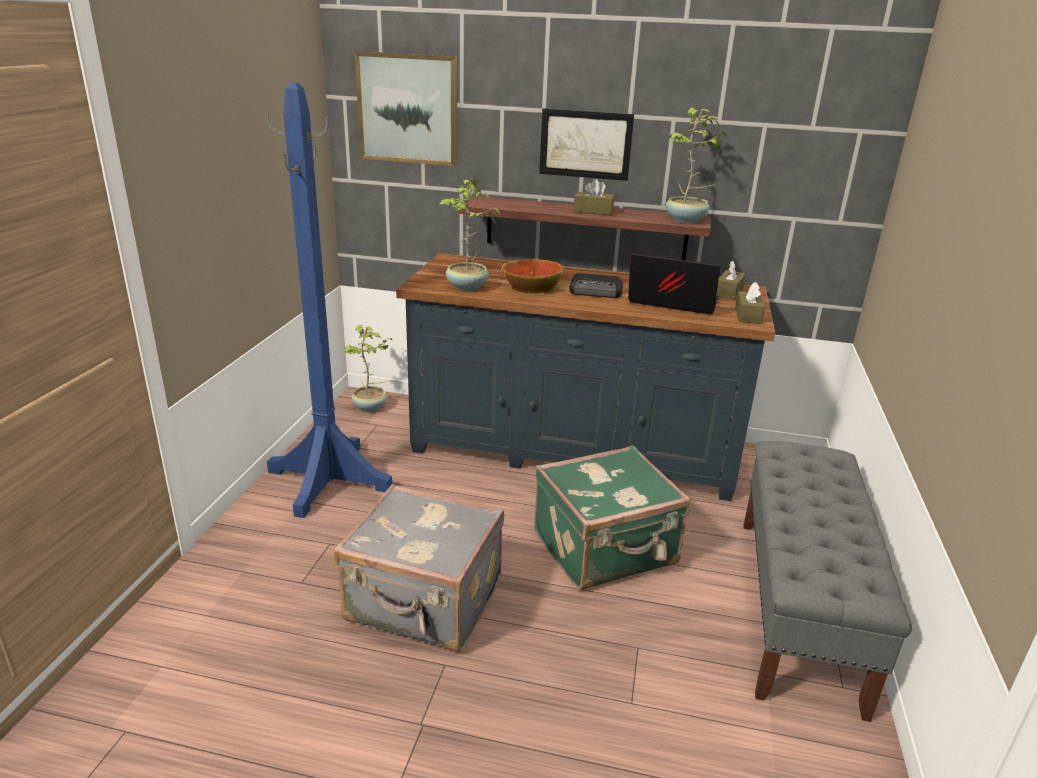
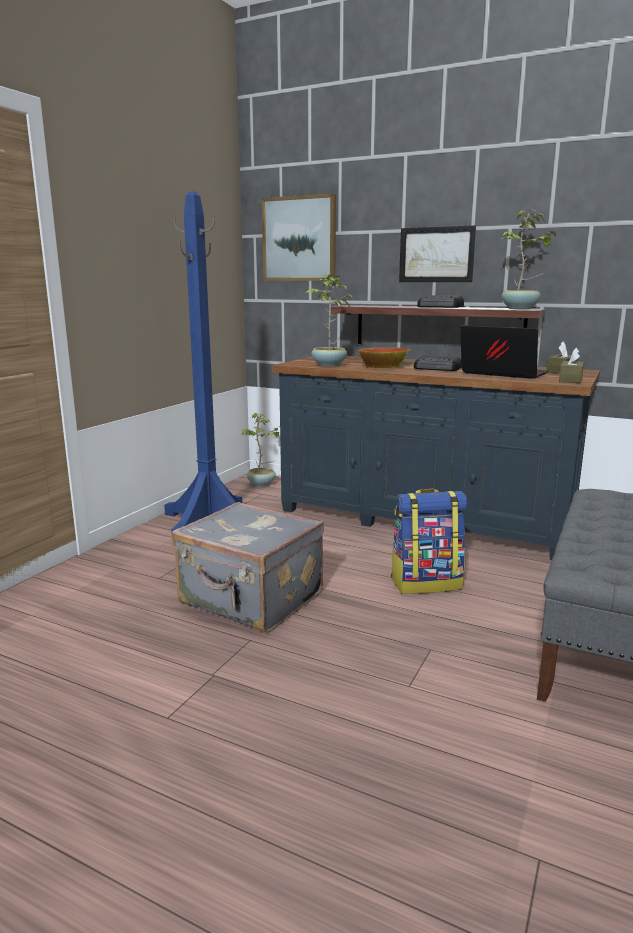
camera: 15 degrees right, 10 degrees down
(593, 211) = (440, 307): brown tissue box -> radio
(606, 550) = (426, 583): green suitcase -> backpack

